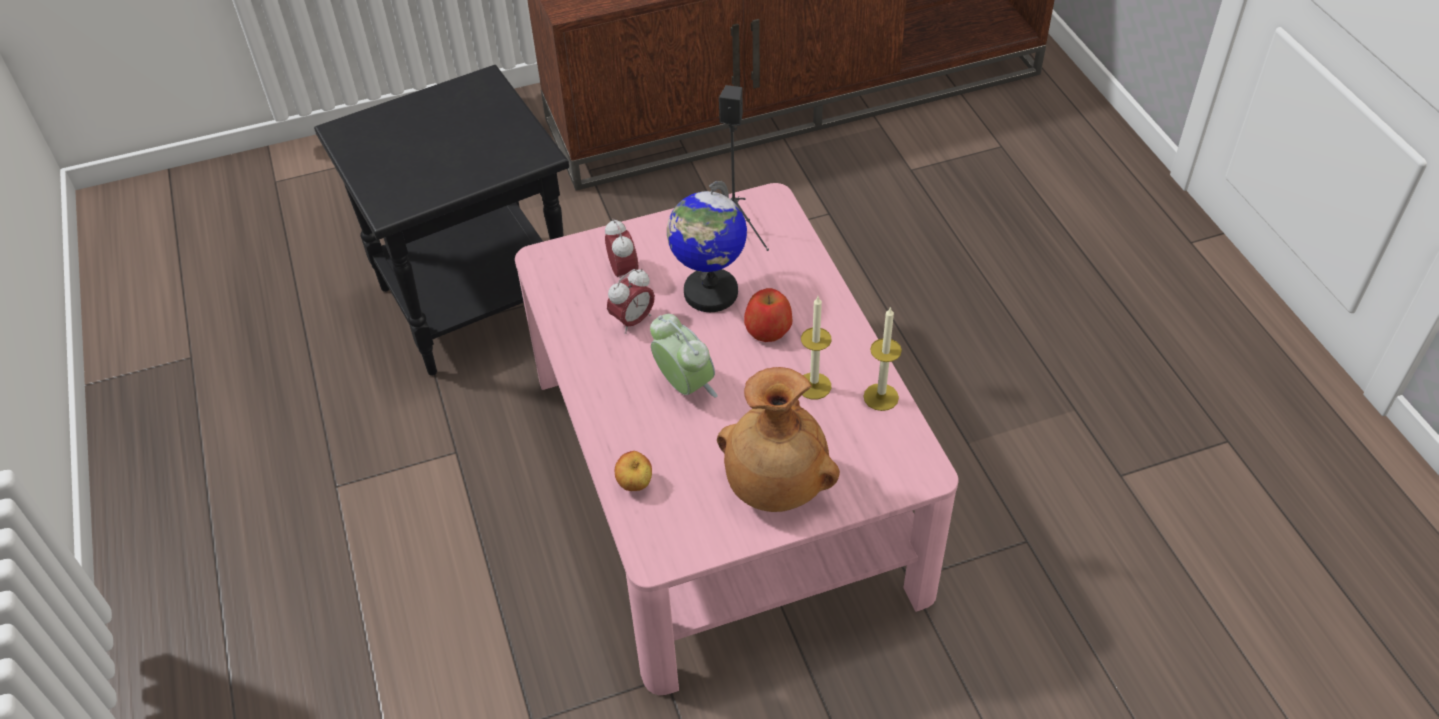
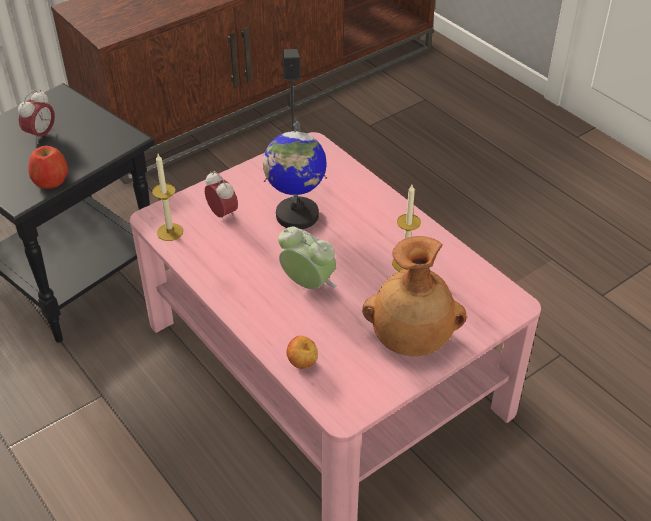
camera: 20 degrees left, 5 degrees down
(633, 321) = (246, 247): alarm clock -> alarm clock (41, 135)
(768, 329) = (352, 231): apple -> apple (51, 180)
(881, 397) = (457, 260): candle -> candle (170, 232)

